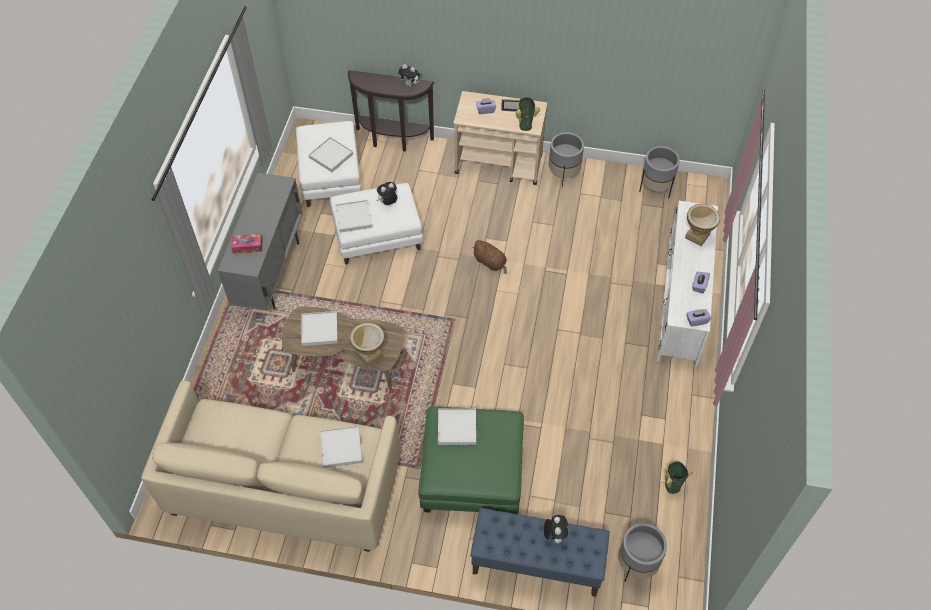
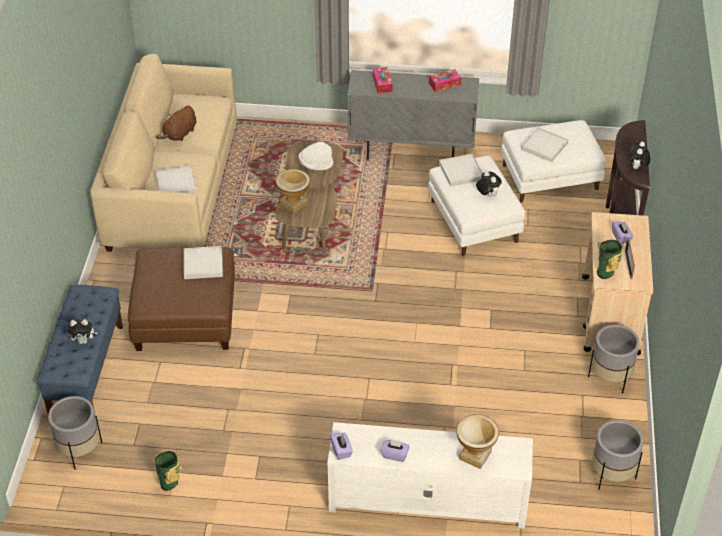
camera: 85 degrees right, 10 degrees down
(261, 198) = (444, 84): none -> tissue box
(320, 329) = (315, 164): white tray -> white hat
(471, 474) = (185, 316): green ottoman -> brown ottoman
(490, 263) = (455, 316): brown plush toy -> brown plush toy (179, 134)

